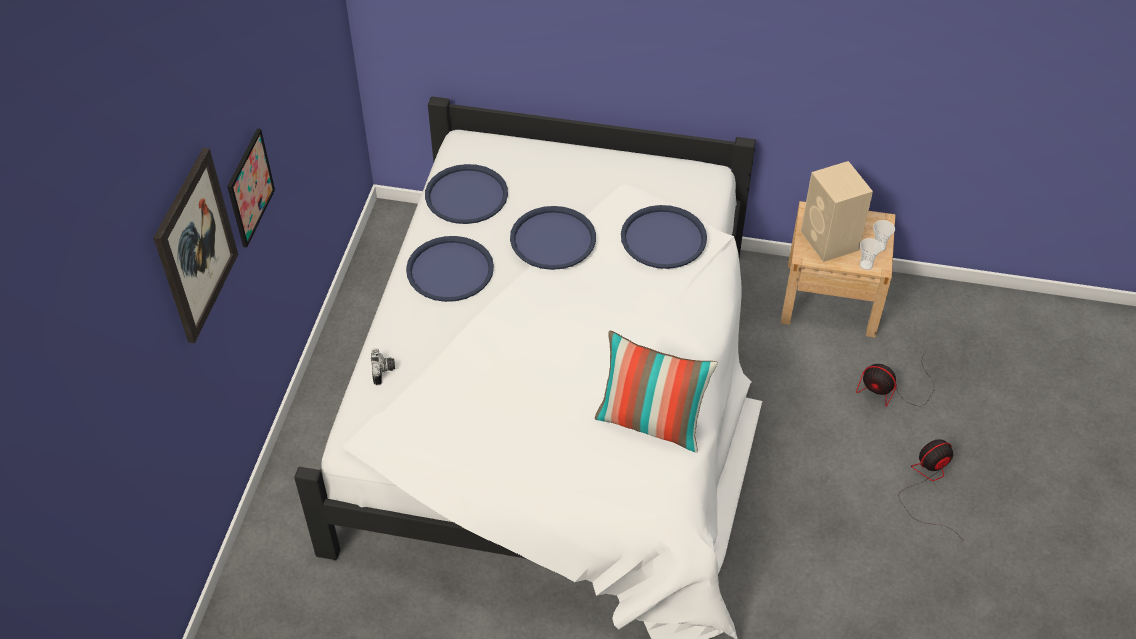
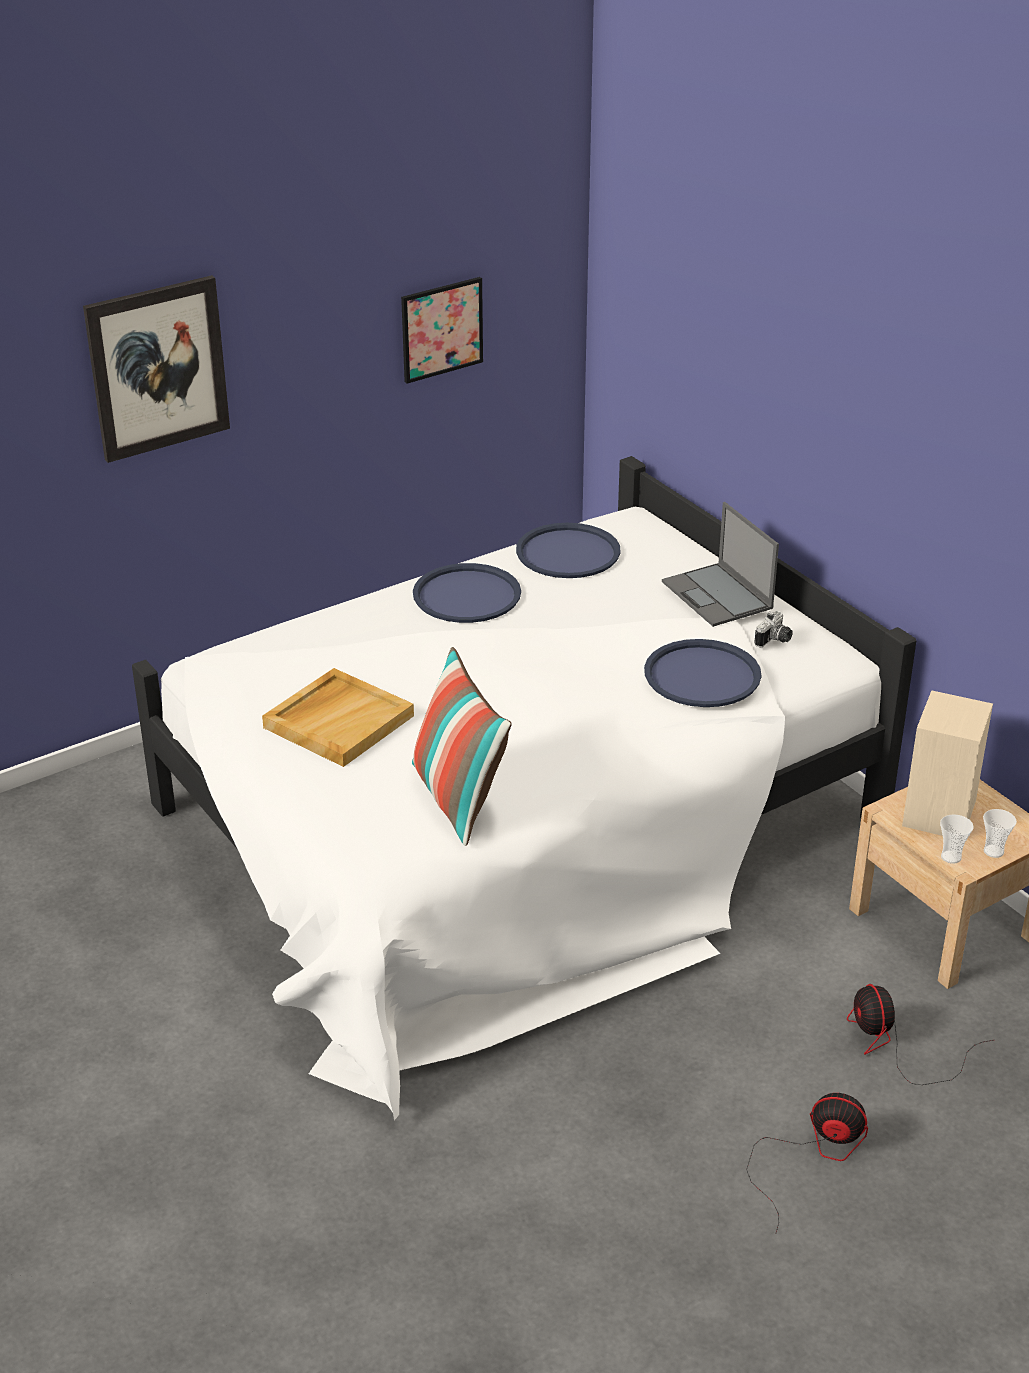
camera: 45 degrees right, 15 degrees down
(250, 187) = (290, 379): picture -> picture (442, 329)
(384, 371) = (300, 631): camera -> camera (775, 640)
(509, 421) = (338, 721): none -> beige tray
(552, 239) = (591, 619): blue tray -> none
(598, 173) = (718, 595): none -> laptop

